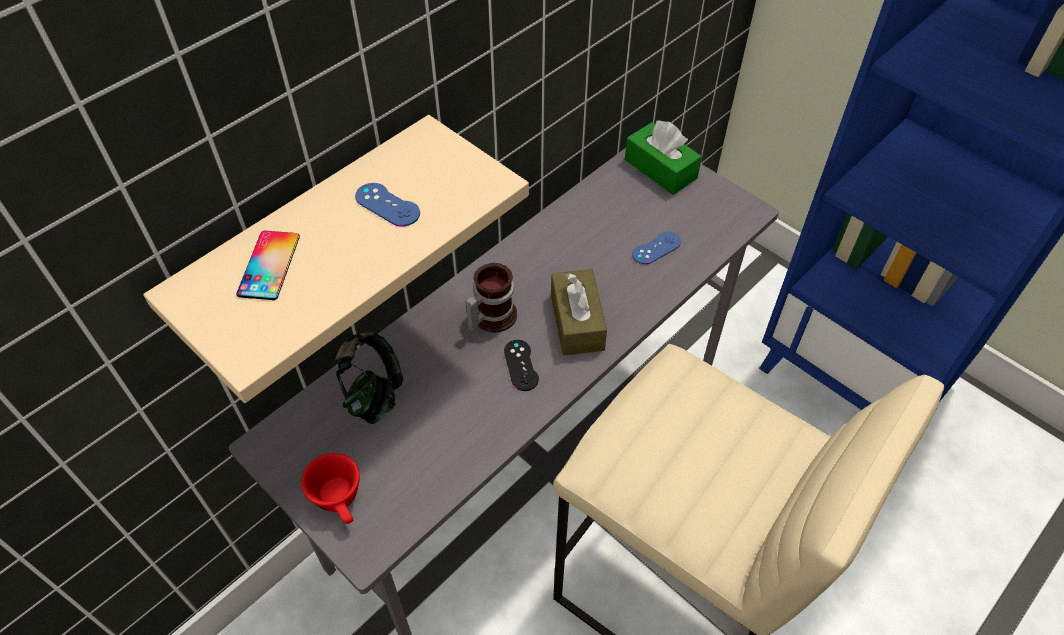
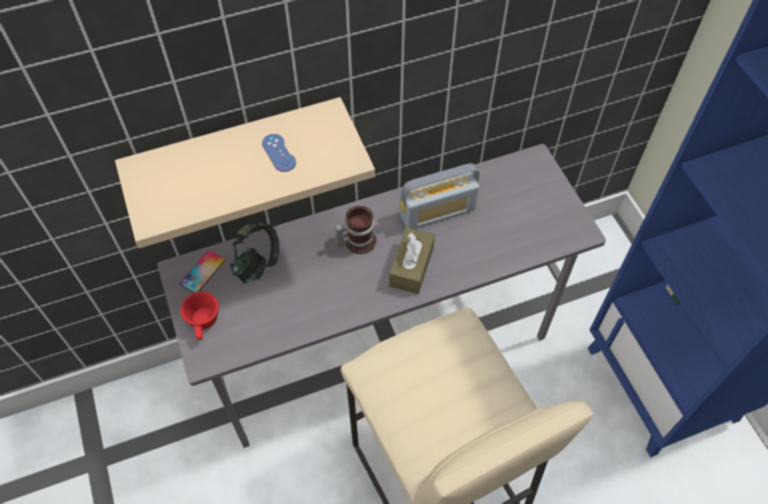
camera: 25 degrees right, 5 degrees up
(269, 265) = (190, 168): phone -> phone (202, 272)
(521, 365) = (358, 282): black game controller -> none
(570, 247) = (437, 211): none -> radio
(656, 248) = (497, 235): blue game controller -> none
(660, 169) = (536, 176): green tissue box -> none

